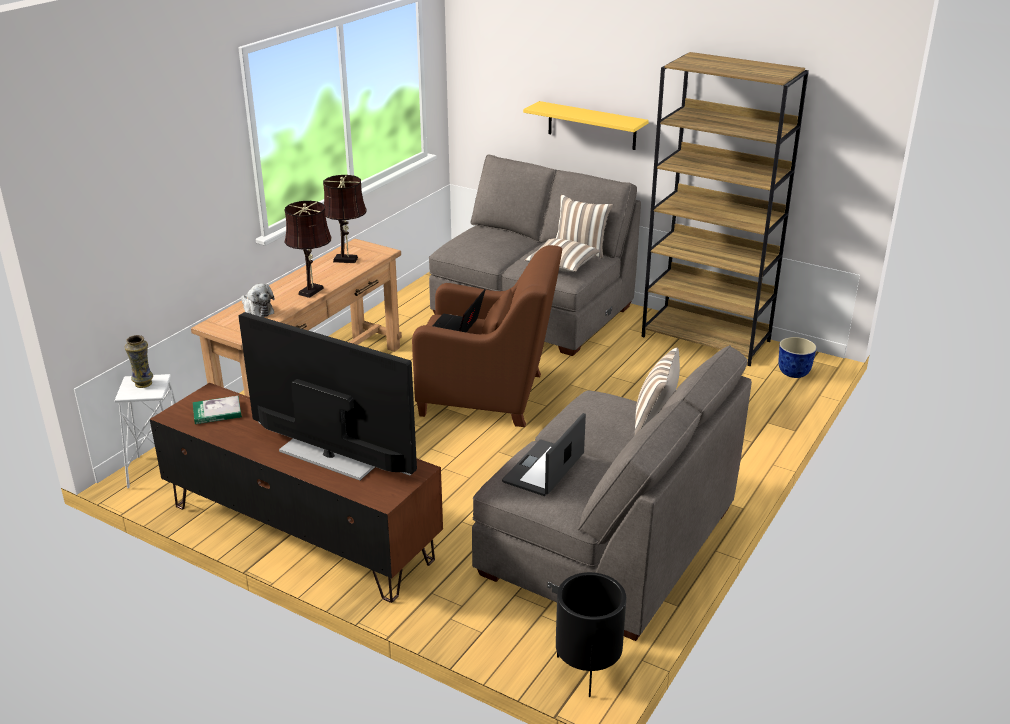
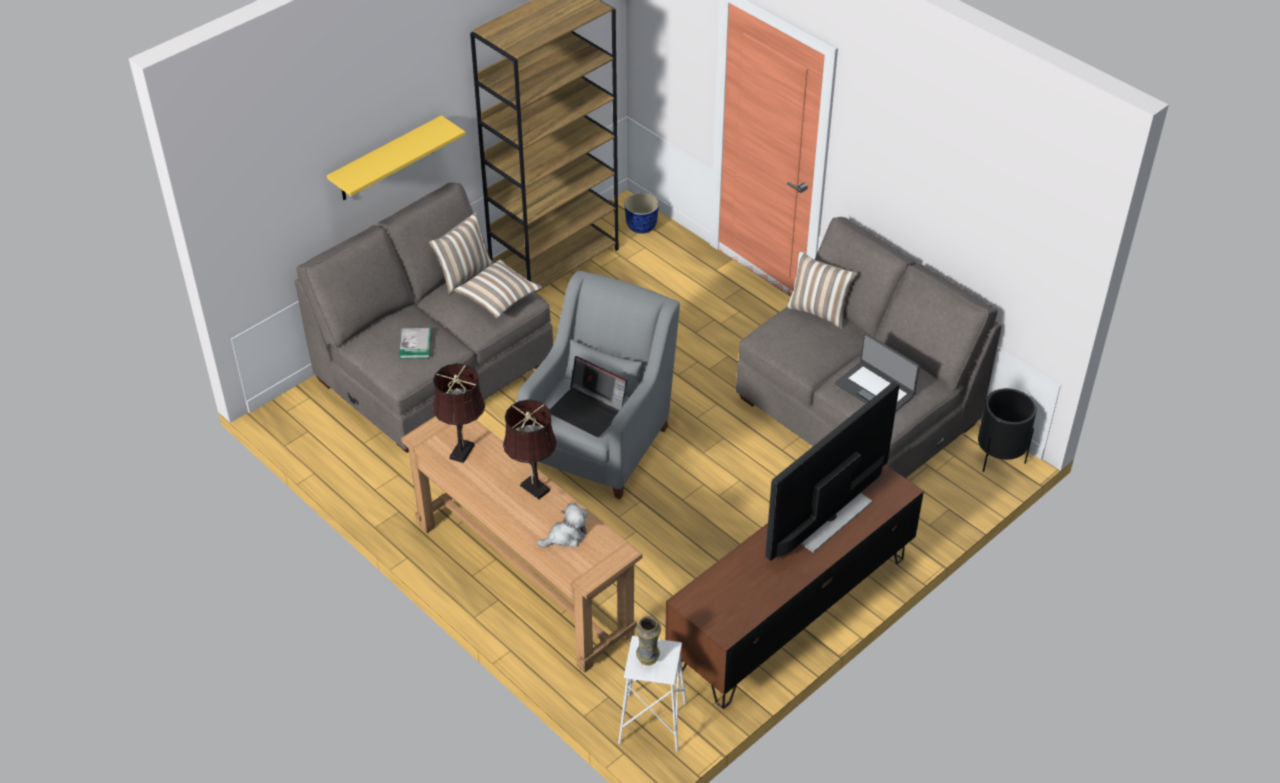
camera: 75 degrees left, 15 degrees up
(217, 412) = (729, 595): book -> book (415, 345)
(488, 395) = (600, 440): brown armchair -> grey armchair

